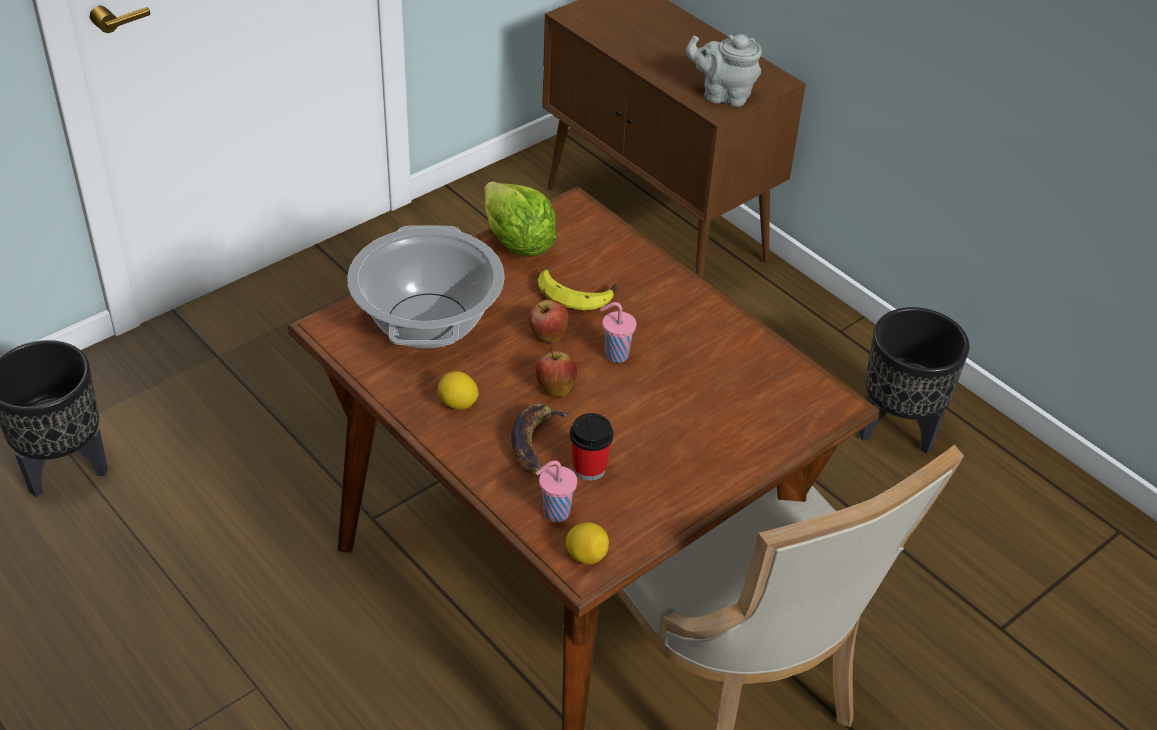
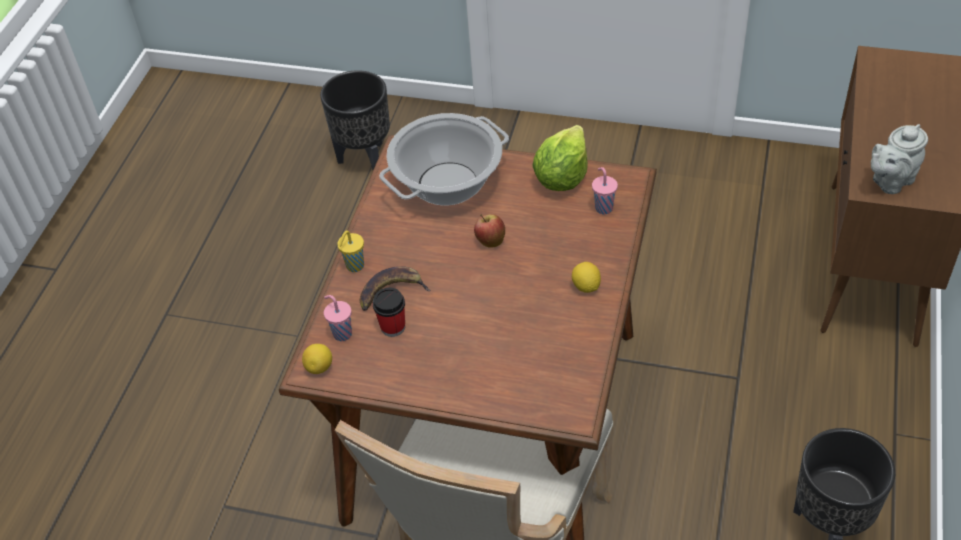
camera: 60 degrees right, 5 degrees up
(458, 404) = (391, 239): lemon -> lemon (586, 286)
(465, 453) = (354, 266): none -> yellow cup
(555, 388) = (447, 271): apple -> none
(576, 293) = (545, 230): banana -> none
(615, 355) = (506, 280): pink cup -> pink cup (603, 207)
(723, 95) = (890, 181): grey teapot -> grey teapot turned 105 degrees counterclockwise

